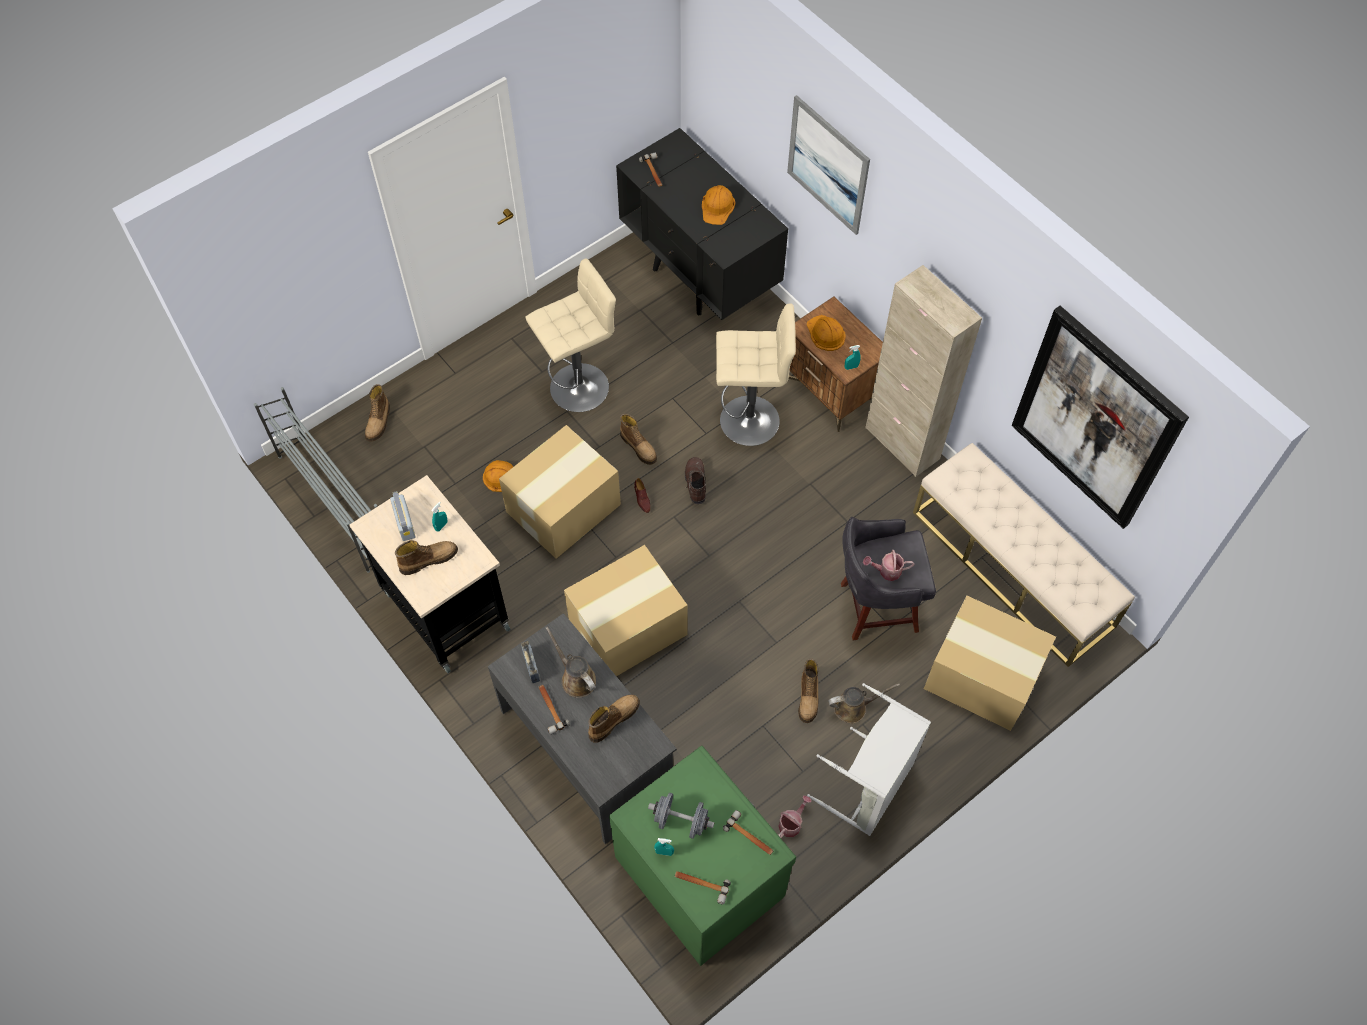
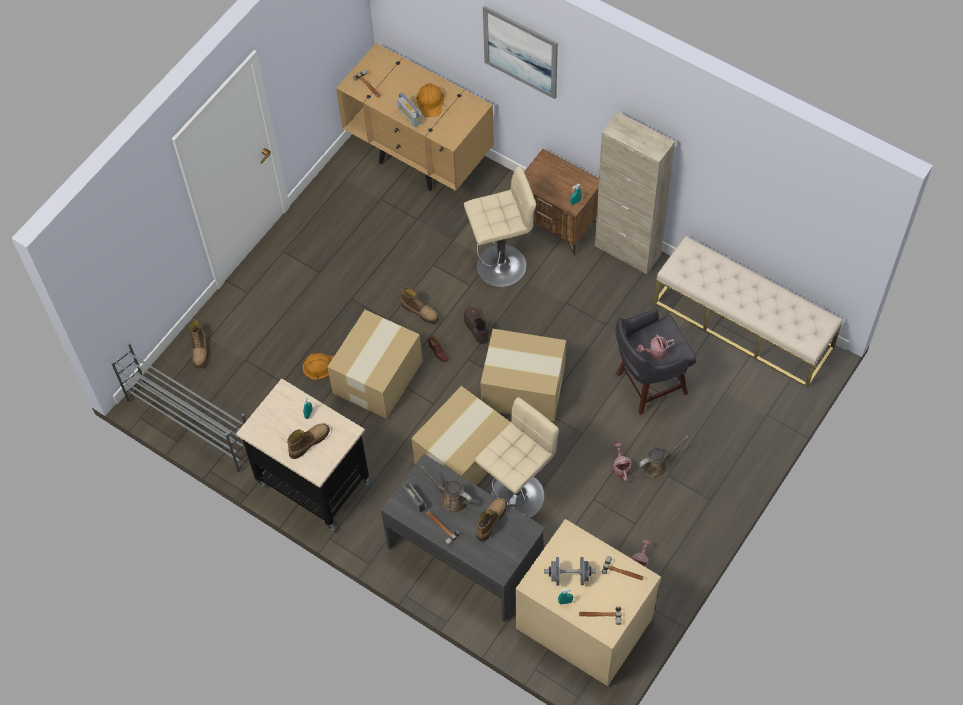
camera: 15 degrees left, 0 degrees up
(404, 523) = (279, 420): radio -> radio (410, 116)
(580, 388) = (355, 276): beige stool -> beige stool (518, 496)
(700, 277) = (420, 159): black dresser -> beige dresser
(700, 875) = (584, 622): green washing machine -> beige washing machine
(808, 697) = (621, 467): boot -> watering can
(825, 333) = (546, 180): orange hard hat -> none
(870, 787) = (689, 520): grey laundry basket -> none
(983, 678) = (747, 414): cardboard box -> cardboard box (524, 389)
(1095, 419) = (780, 195): picture -> none

